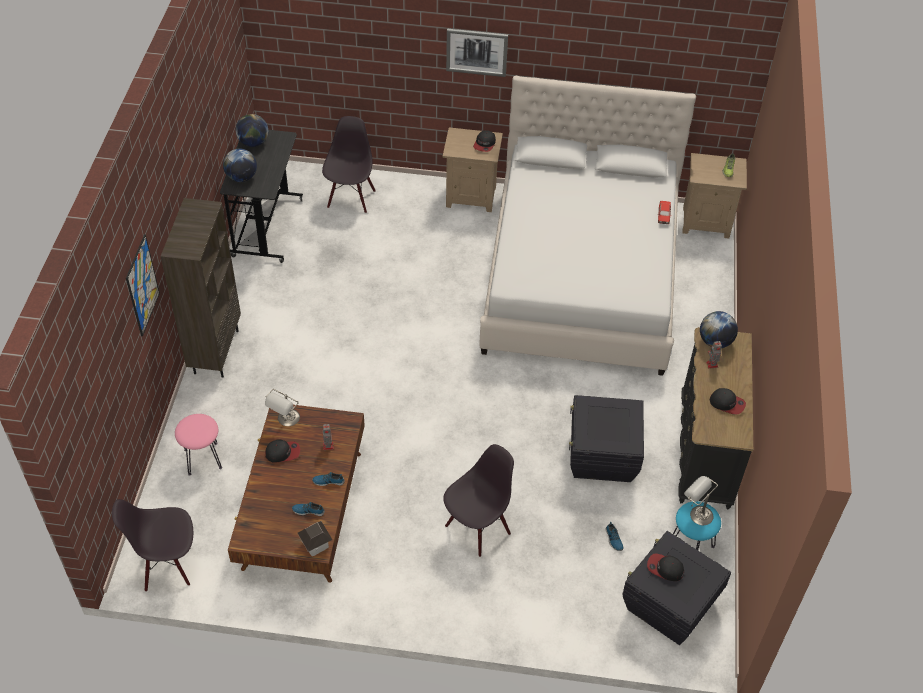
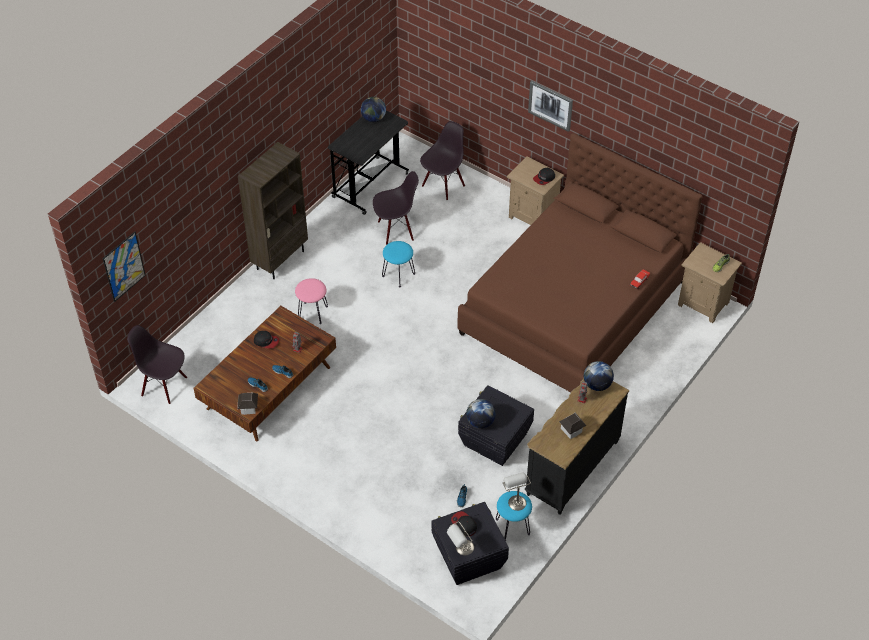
camera: 30 degrees right, 0 degrees up
(142, 285) = (214, 191): picture -> picture (124, 266)
(202, 458) = (227, 327): pink stool -> pink stool (312, 312)
(241, 177) = (349, 141): globe -> globe (480, 422)
(286, 421) = (282, 321): white table lamp -> white table lamp (461, 549)
(367, 315) = (398, 275): none -> turquoise stool
(477, 528) = (374, 450): black chair -> black chair (396, 230)
(581, 276) = (573, 307): white bed -> brown bed
(727, 403) = (571, 430): cap -> toy house

